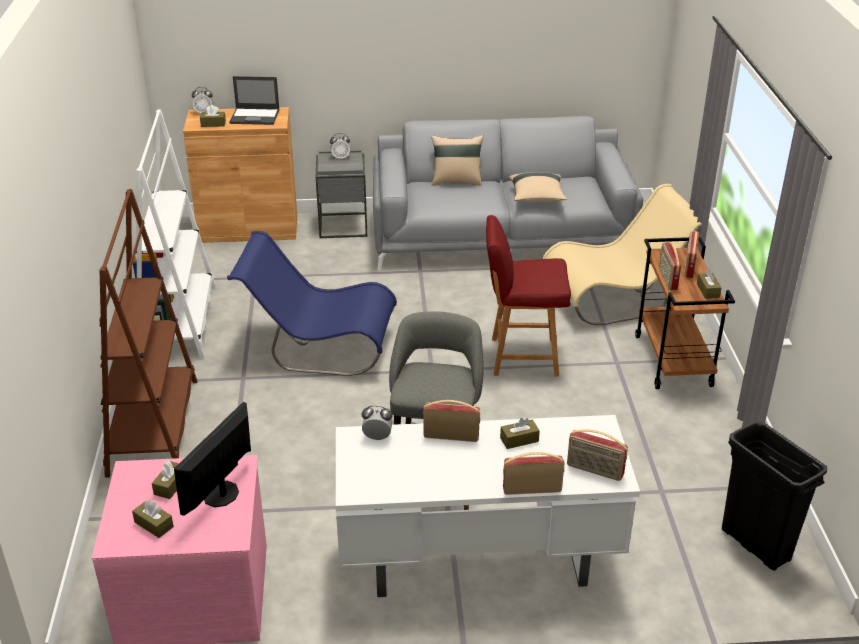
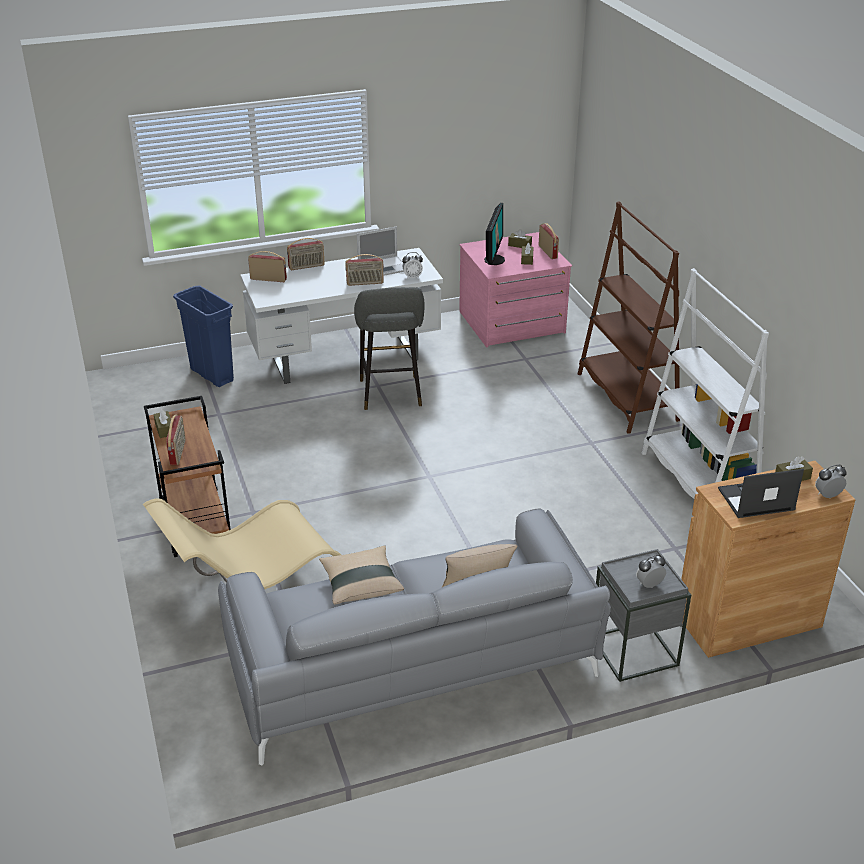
camera: 165 degrees right, 0 degrees up
(319, 347) = (545, 480): blue chair -> none
(411, 466) = (384, 267): none -> laptop
(519, 440) = (319, 287): brown tissue box -> none
(522, 356) = (347, 503): red chair -> none
(667, 279) = (203, 436): radio -> radio (548, 252)
(677, 565) = (212, 375): none -> blue trash can
(755, 544) = (155, 393): black trash can -> none

